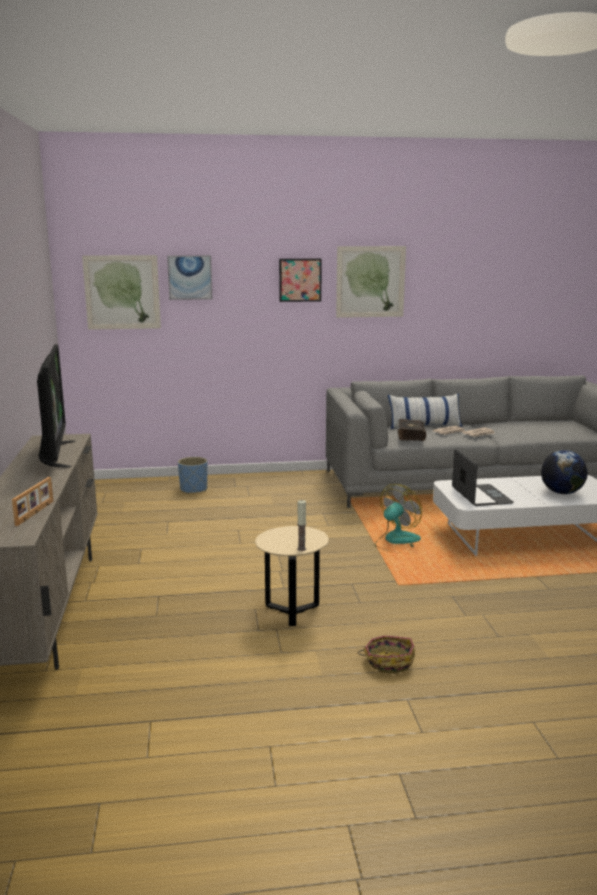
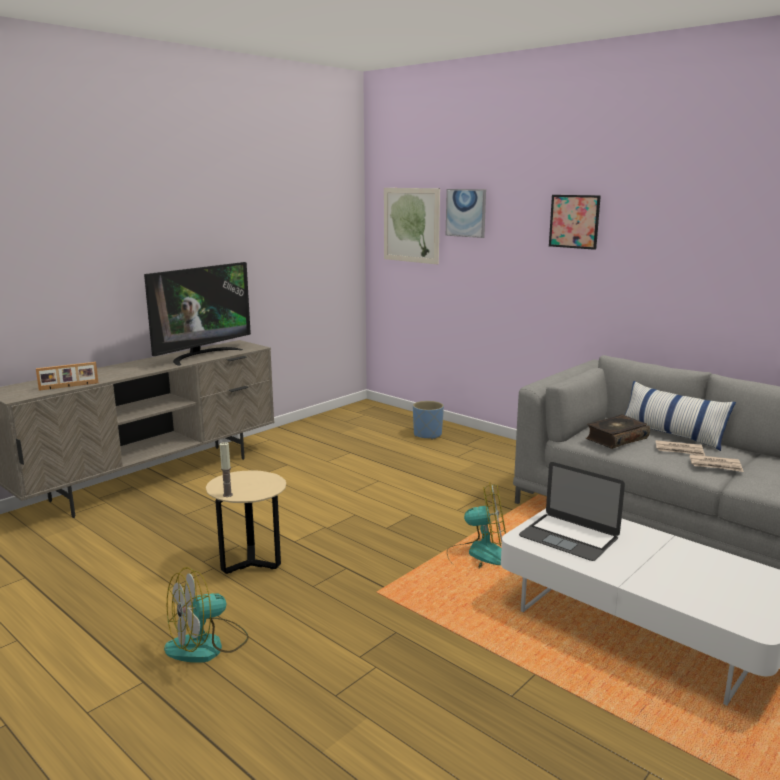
camera: 50 degrees right, 0 degrees up
(370, 282) = (661, 228): picture -> none
(388, 661) = (207, 645): basket -> fan
(481, 495) = (569, 537): laptop -> laptop turned 90 degrees clockwise
(561, 492) = (690, 583): globe -> none

